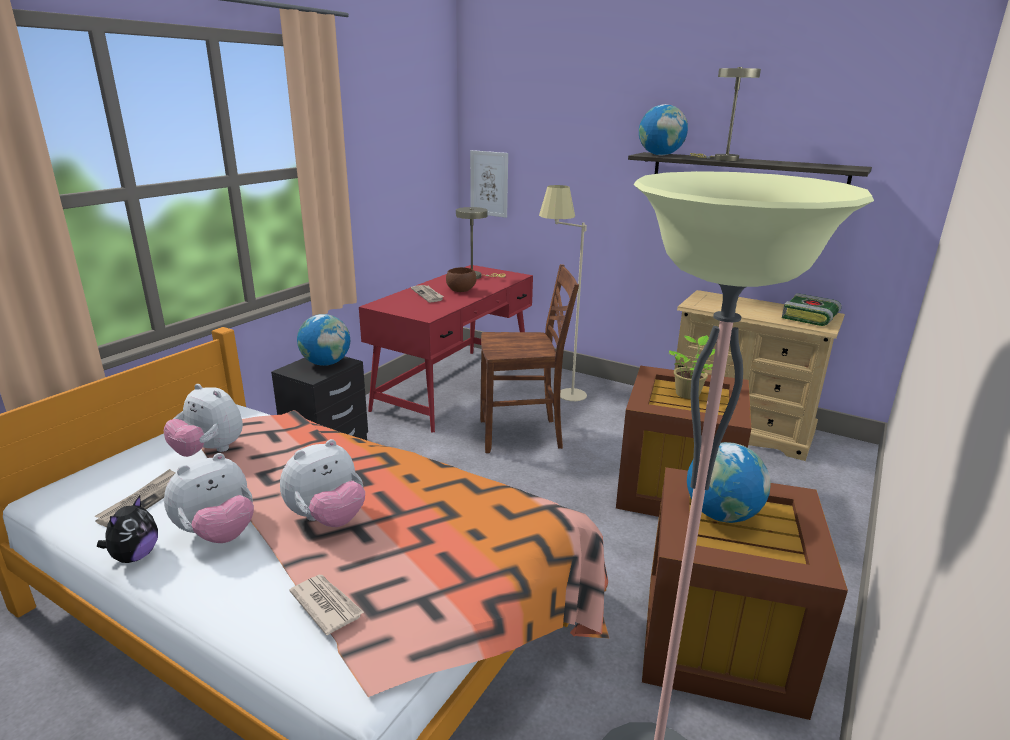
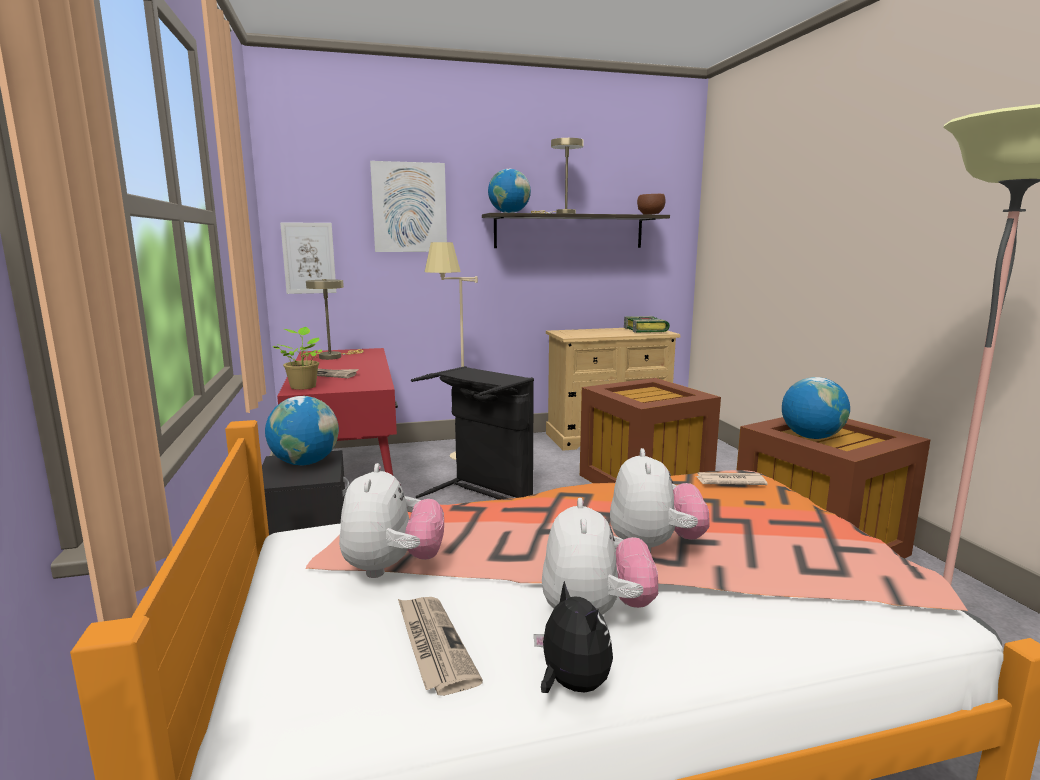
camera: 45 degrees left, 10 degrees down
(209, 451) = (392, 567): plush toy -> plush toy turned 75 degrees counterclockwise
(326, 605) = (814, 587): newspaper -> newspaper (729, 481)
(460, 291) = (351, 366): brown bowl -> brown bowl (650, 214)
(522, 435) = (482, 495): brown chair -> black laundry basket
(574, 141) = (409, 207): none -> picture
(688, 393) = (641, 394): potted plant -> potted plant (303, 386)

